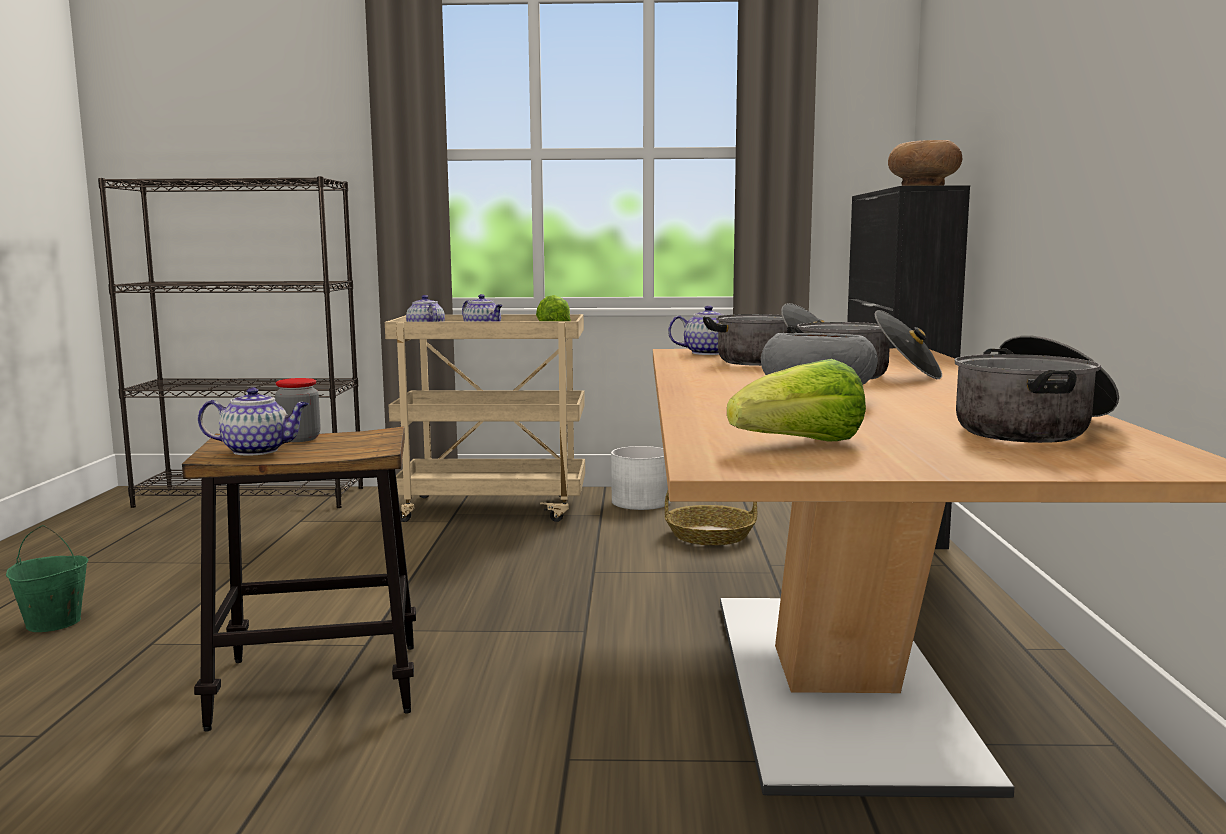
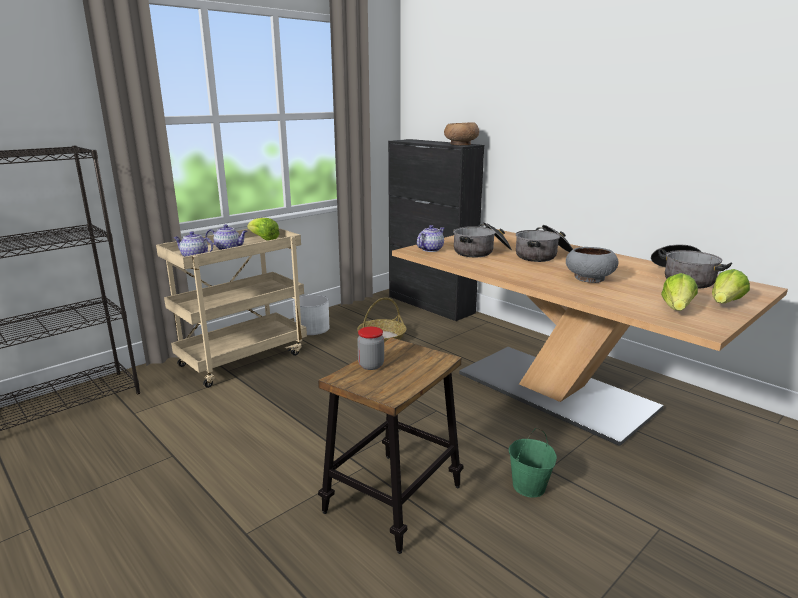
camera: 45 degrees left, 10 degrees up
(53, 623) = (137, 563): green bucket -> green bucket (529, 487)
(258, 451) = (393, 382): teapot -> none
(955, 459) = (725, 303): none -> lettuce

